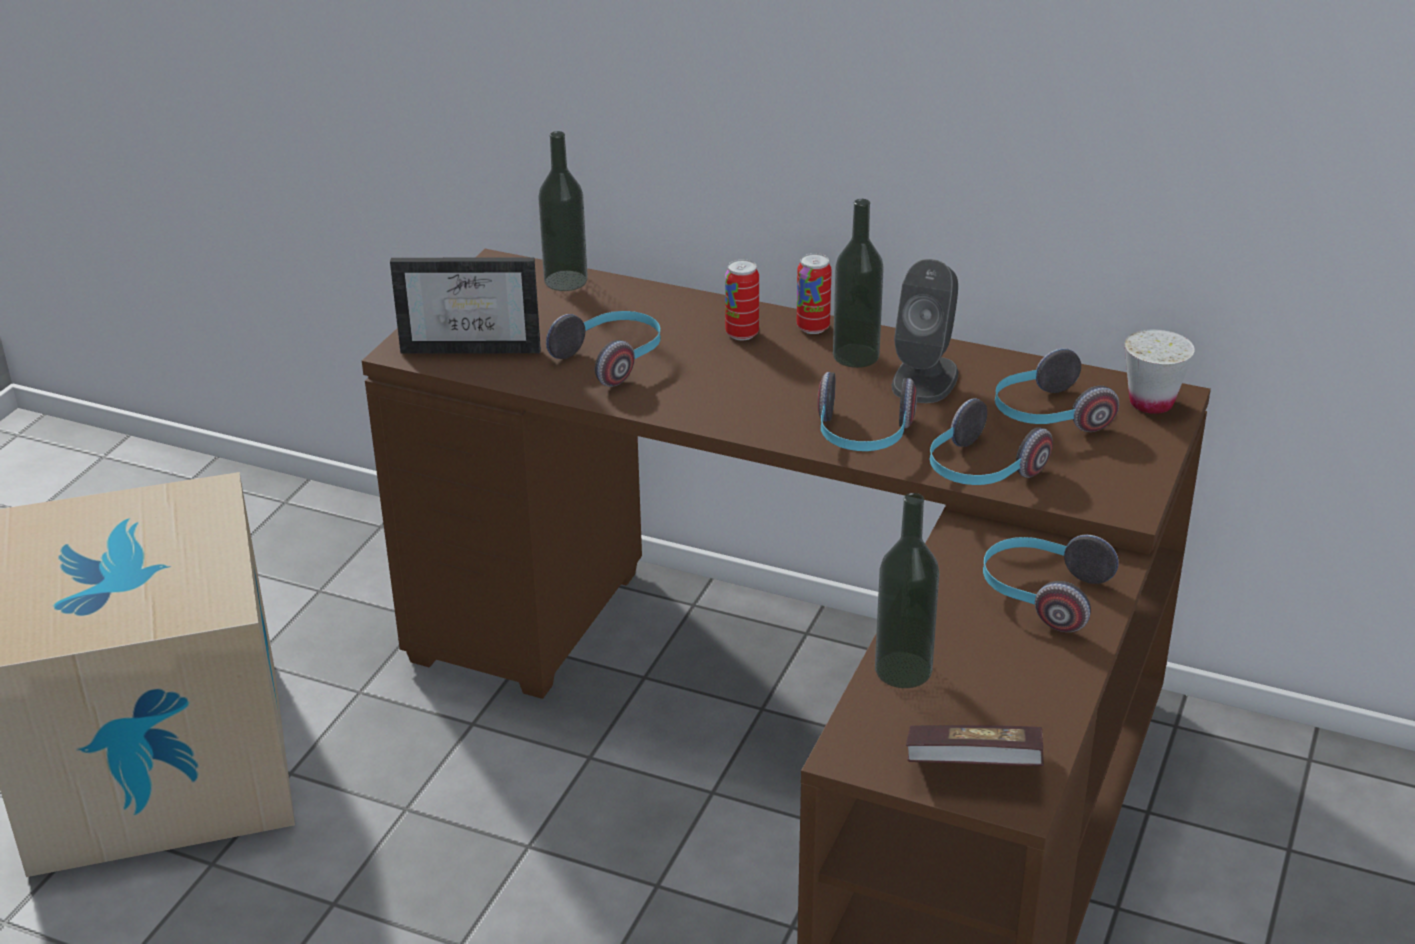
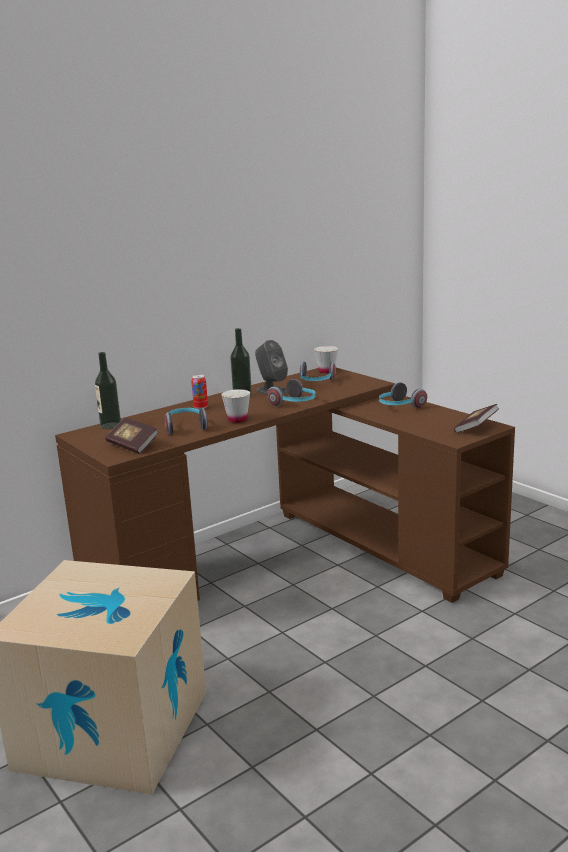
camera: 60 degrees left, 15 degrees down
(475, 344) = (132, 446): picture frame -> book
(697, 403) = (237, 420): none -> white cup
(813, 327) = (214, 398): can -> none
(903, 670) = (419, 428): bottle -> none
(980, 472) = (336, 394): headphones -> none

